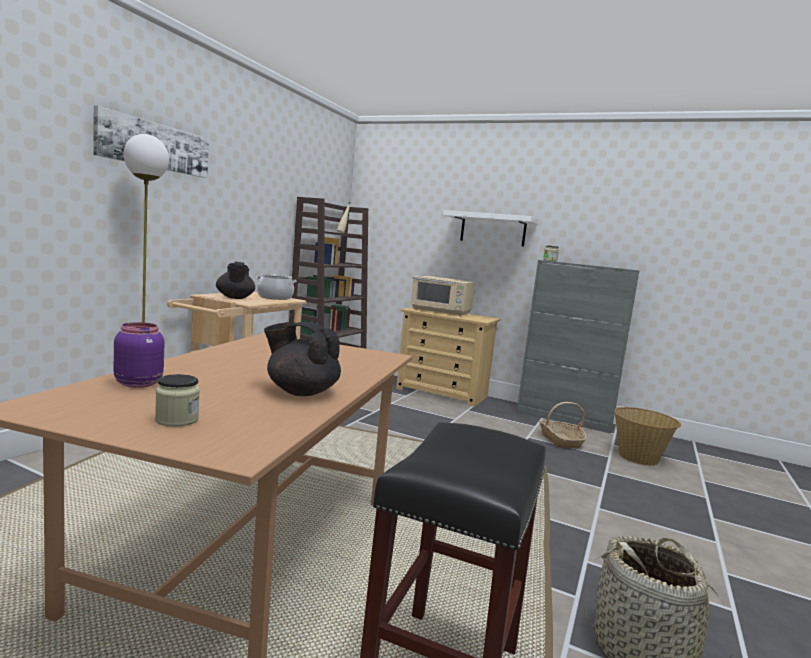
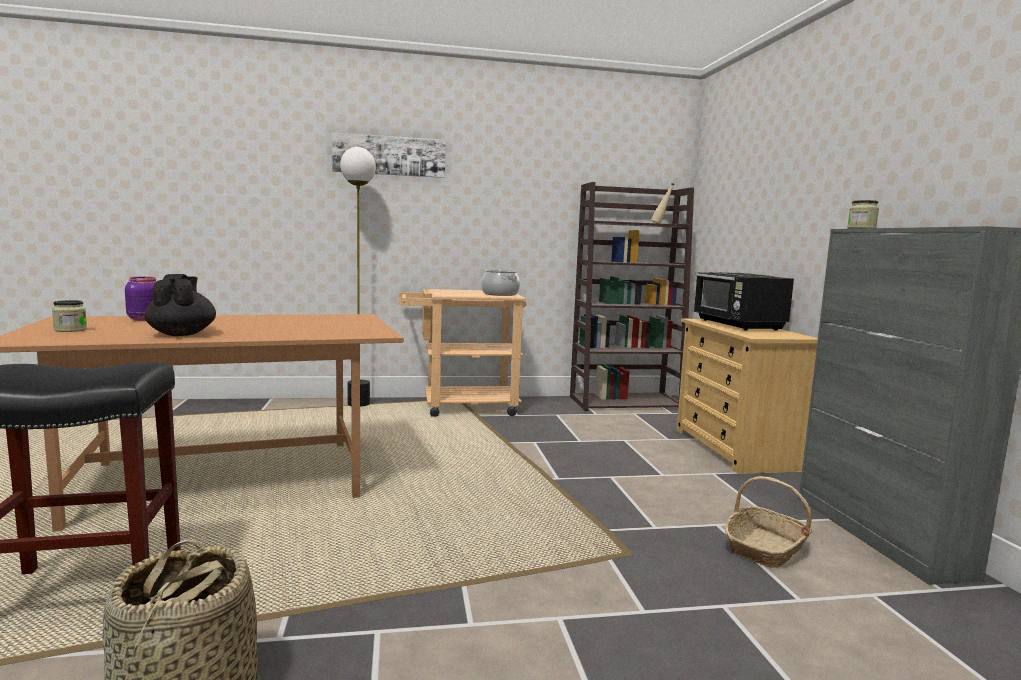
camera: 55 degrees right, 0 degrees up
(235, 298) = (453, 292): black teapot -> none
(441, 312) = (737, 325): beige microwave -> black microwave
(493, 229) = (821, 189): white shelf -> none
(639, 458) = (873, 630): basket -> none

